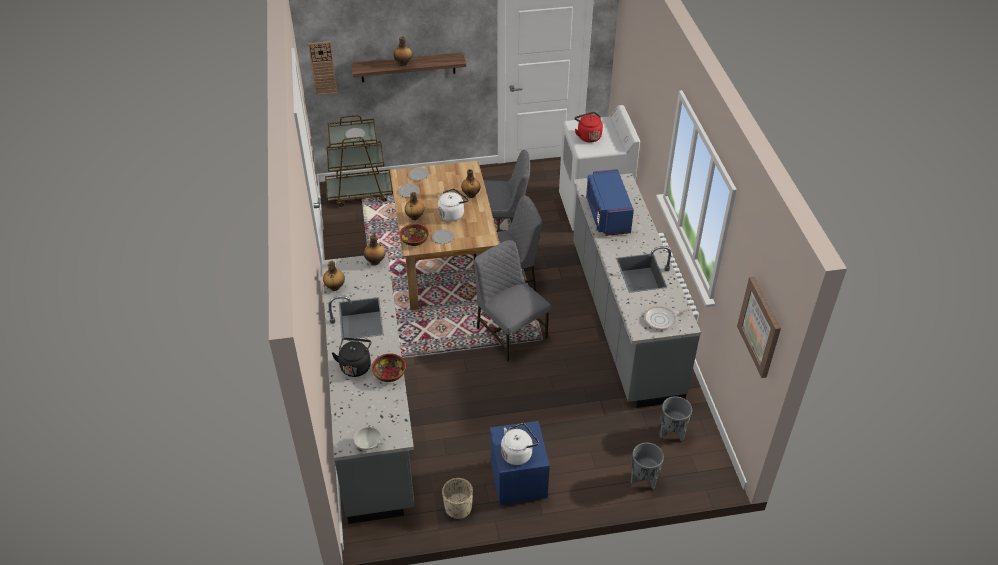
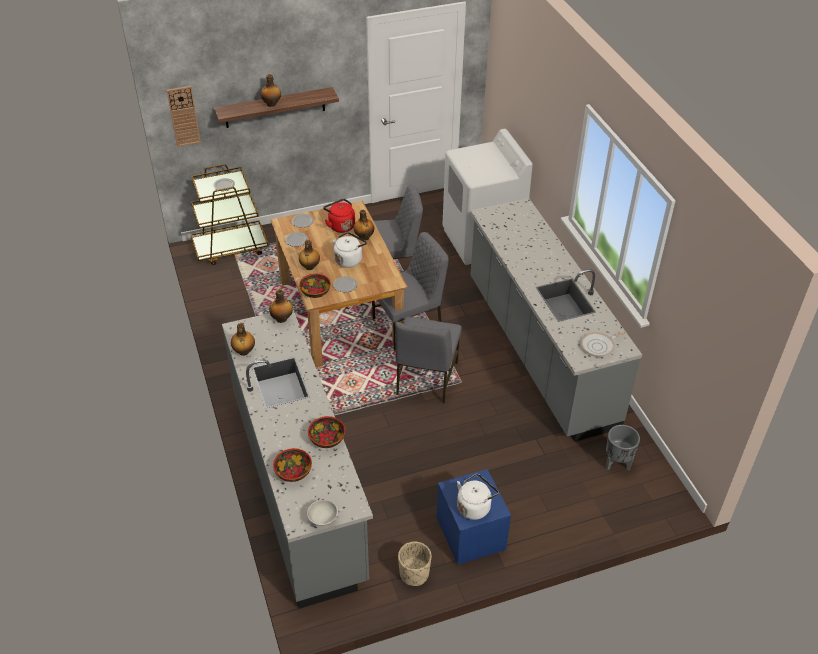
camera: 10 degrees left, 0 degrees up
(352, 399) = (293, 472): none -> bowl
(355, 366) = (287, 434): black kettle -> none
(510, 333) = (425, 379): grey chair -> grey chair turned 120 degrees counterclockwise
(588, 136) = (475, 164): red kettle -> red kettle (340, 225)
(607, 215) = (515, 244): blue microwave -> none
(643, 480) = (600, 516): grey planter -> none
(760, 326) = (719, 341): picture -> none

